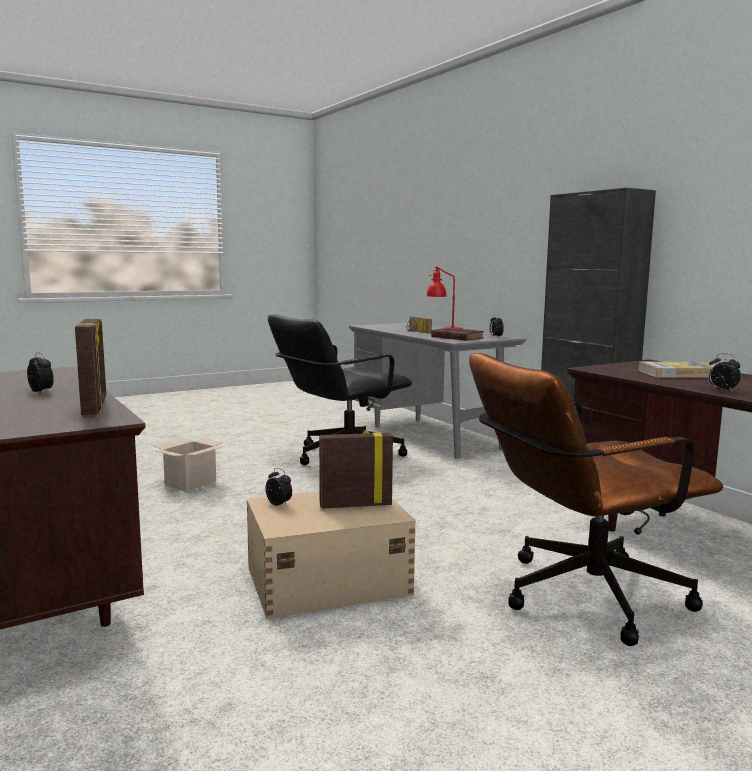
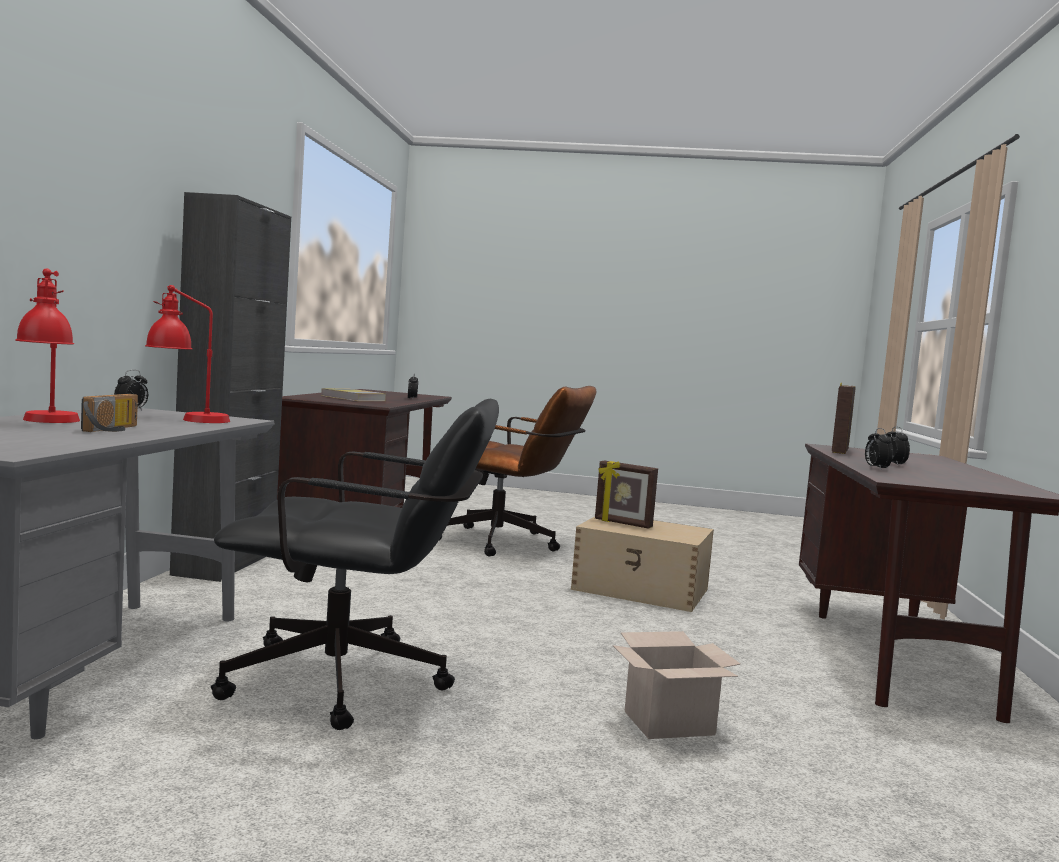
camera: 140 degrees left, 5 degrees down
(279, 504) = (677, 536): alarm clock -> alarm clock (876, 468)
(456, 337) = (185, 419): brown book -> red table lamp

